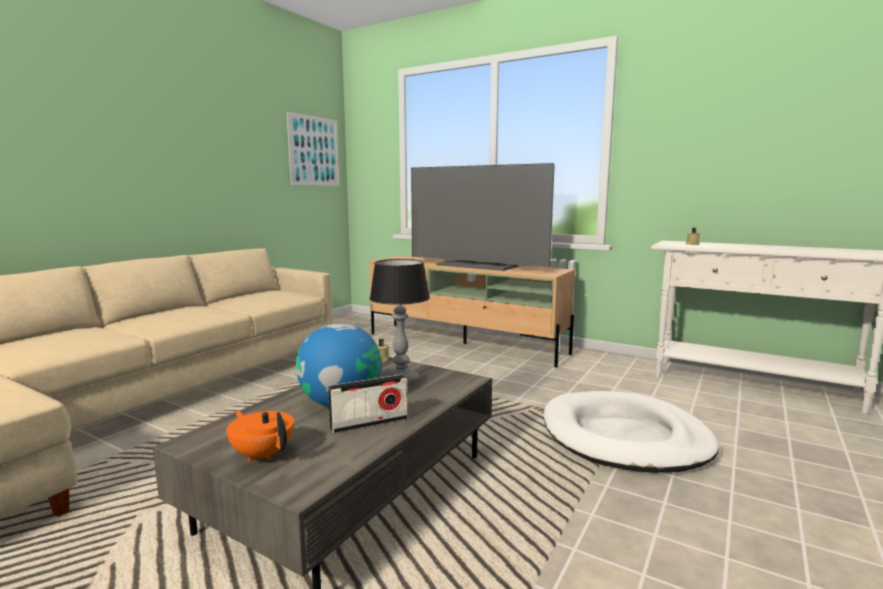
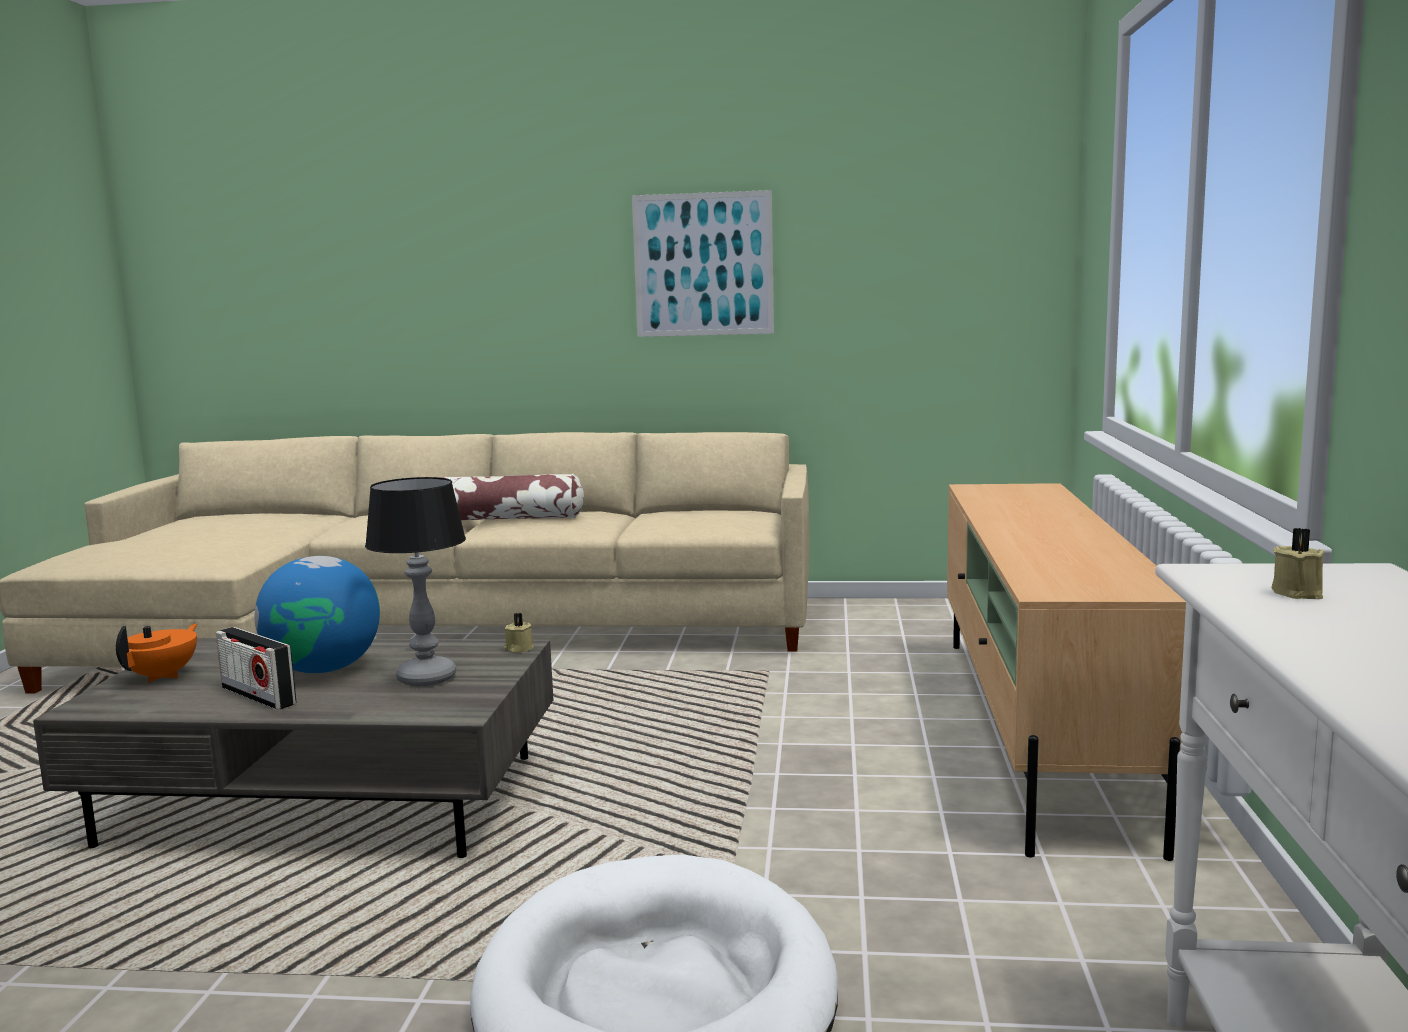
camera: 65 degrees right, 0 degrees up
(144, 321) = (499, 519): none -> pillow
(314, 151) = (972, 237): picture -> picture (703, 264)
(478, 265) = (1048, 536): television -> none

